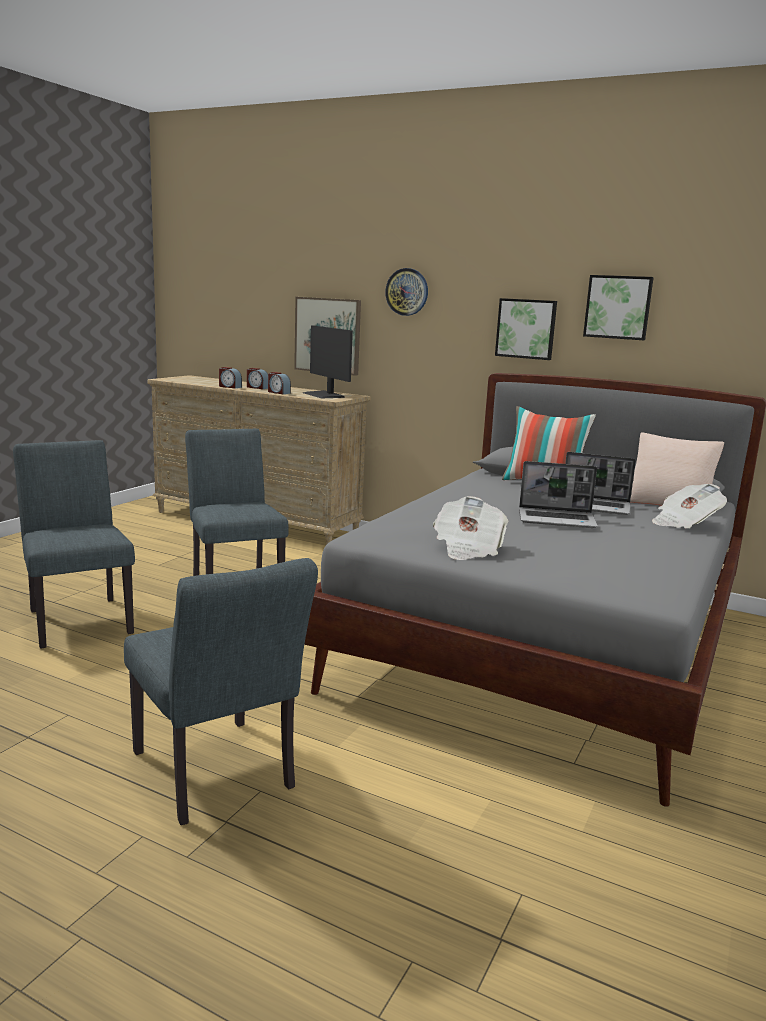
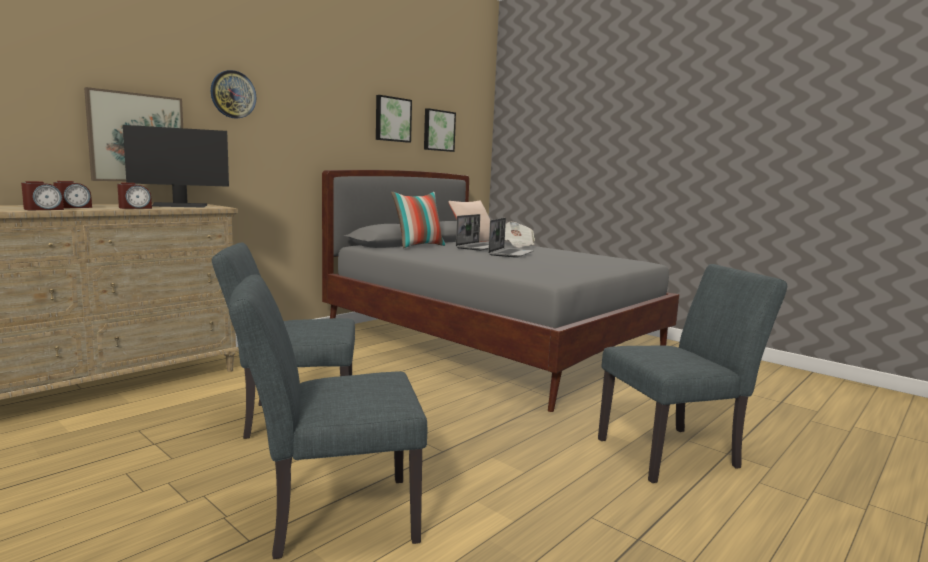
camera: 75 degrees left, 5 degrees down
(467, 548) = (574, 269): newspaper -> none
(526, 328) = (338, 133): picture -> picture (438, 130)

